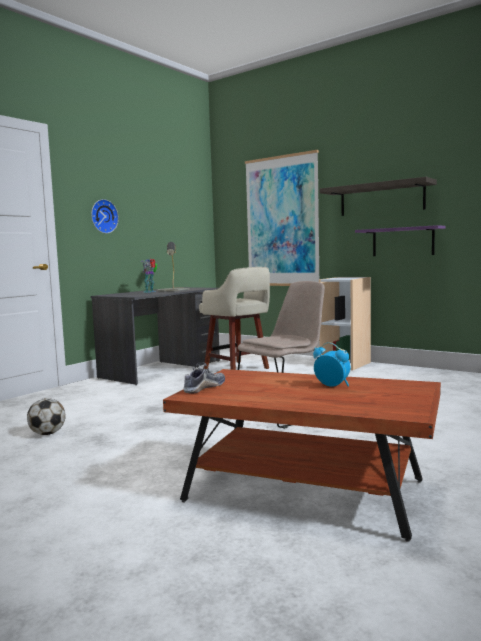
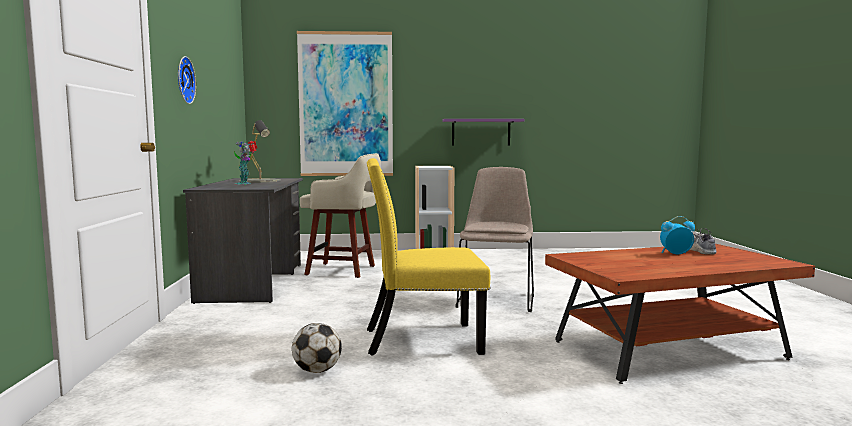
camera: 40 degrees left, 0 degrees up
(150, 430) = (425, 340): none -> yellow chair
(204, 388) = (605, 269): shoe -> shoe (699, 251)
(381, 199) = (460, 90): shelf -> none

